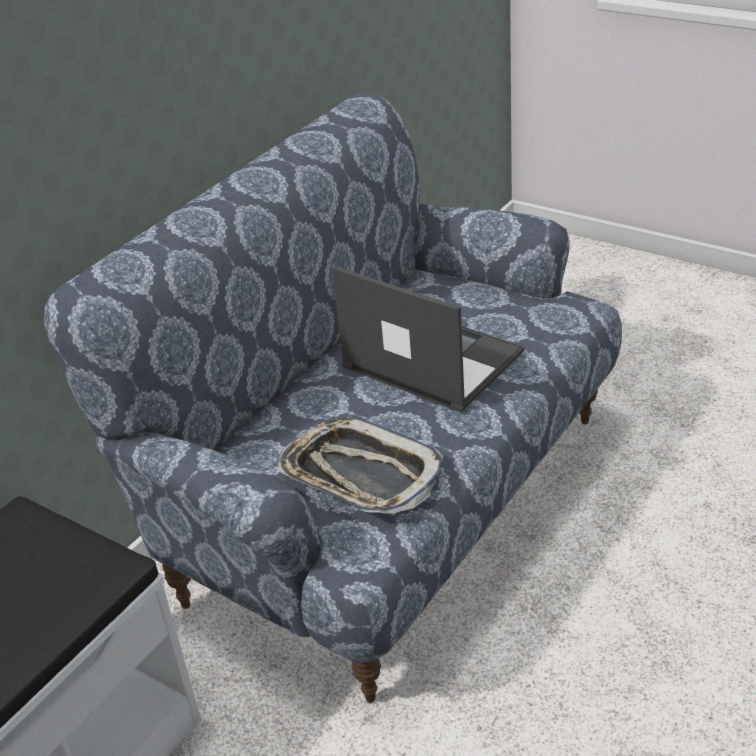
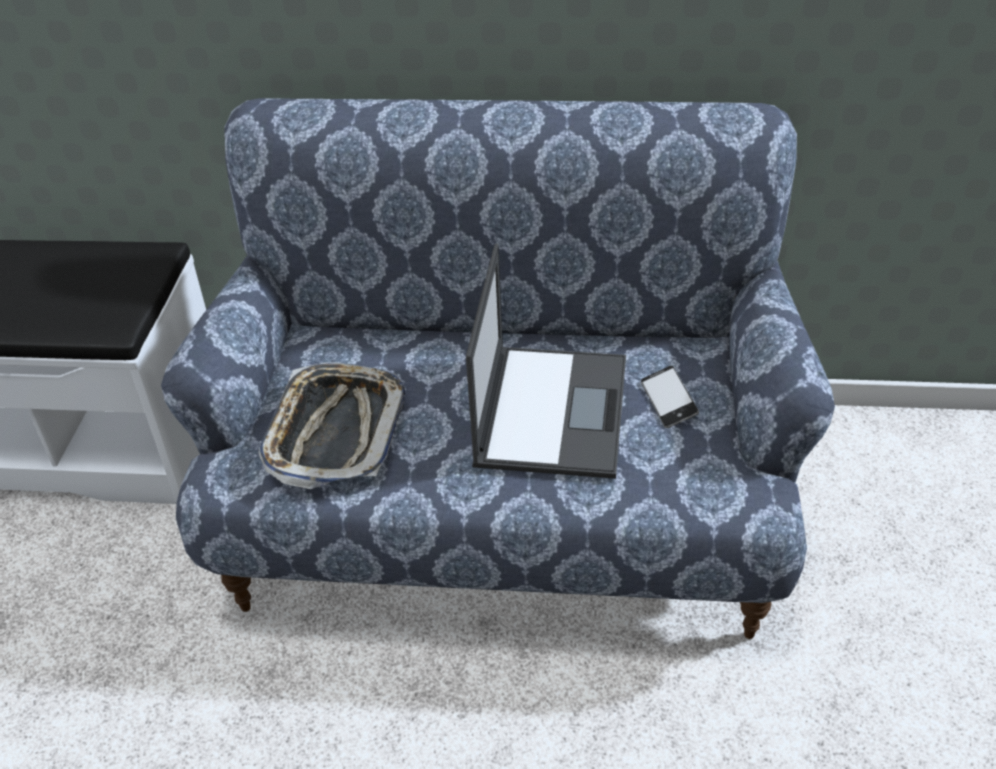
camera: 60 degrees right, 5 degrees up
(466, 308) = (668, 401): none -> phone

